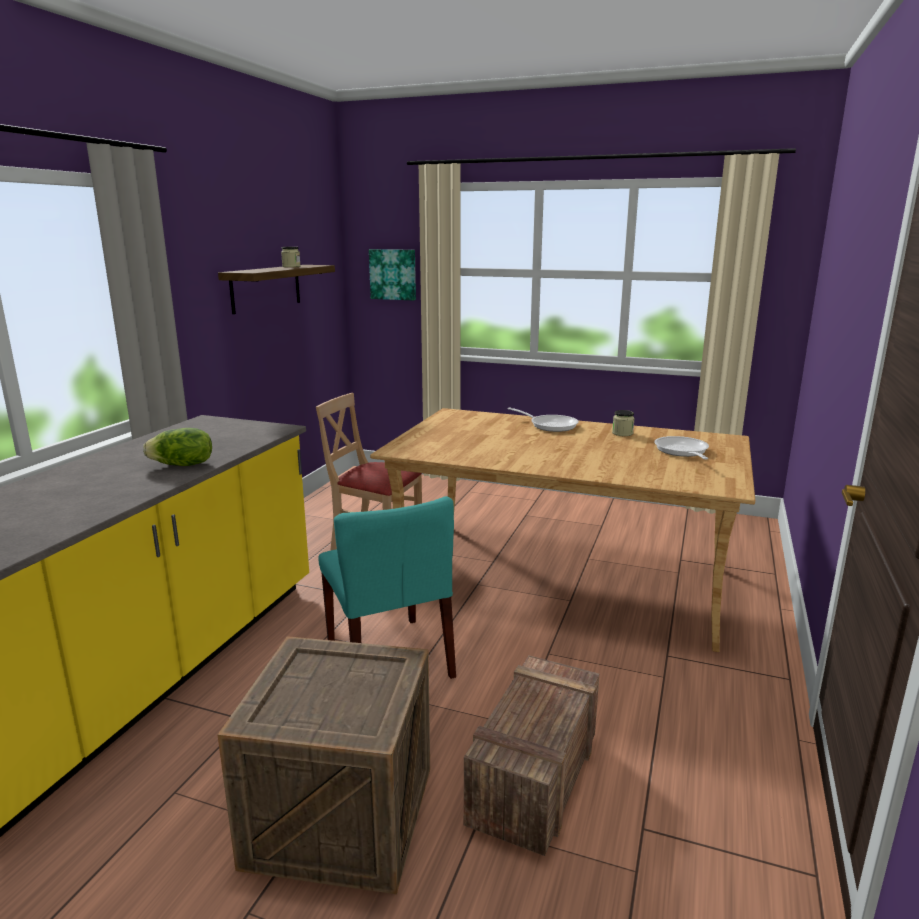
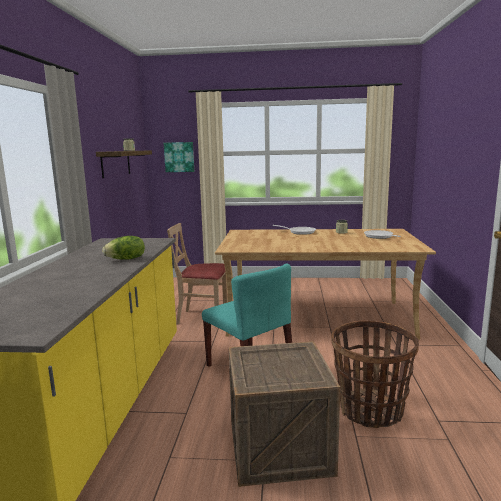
camera: 15 degrees left, 5 degrees down
(534, 780) = (370, 410): crate -> basket

